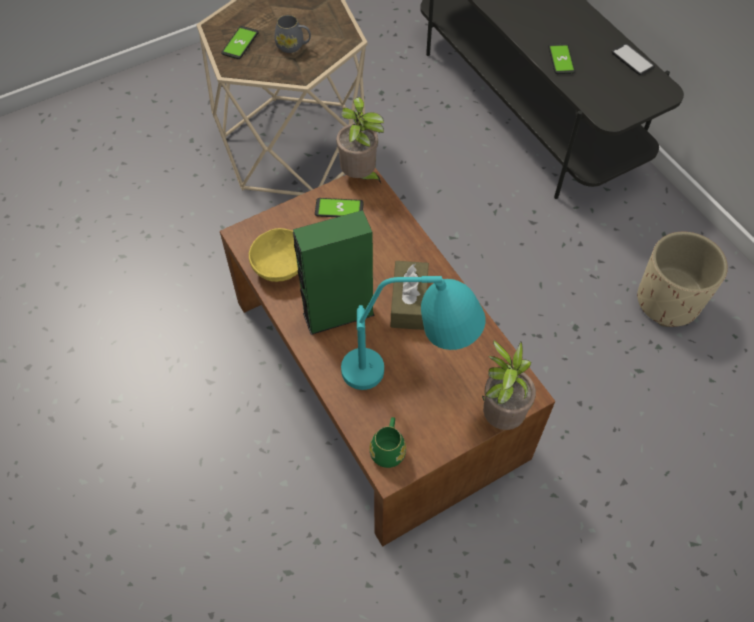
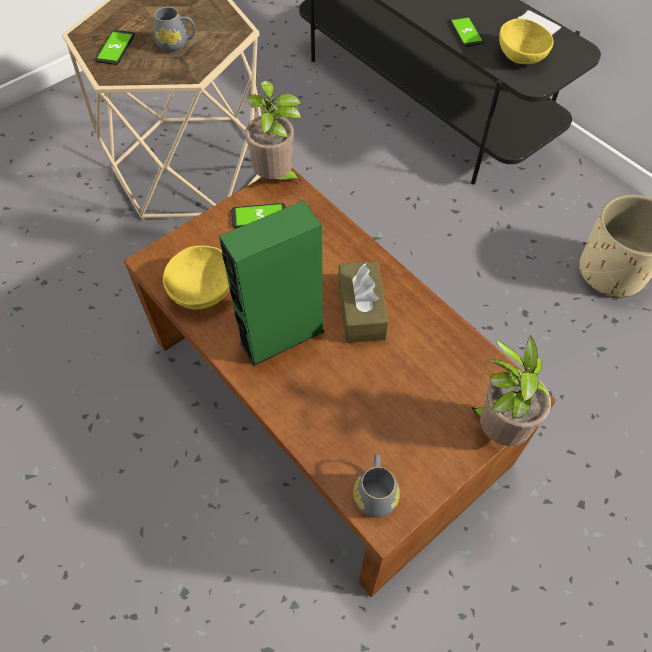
camera: 10 degrees left, 0 degrees up
(388, 448) = (375, 492): green mug -> grey mug
(410, 375) = (382, 396): turquoise table lamp -> none
(607, 89) = (521, 55): none -> yellow bowl

